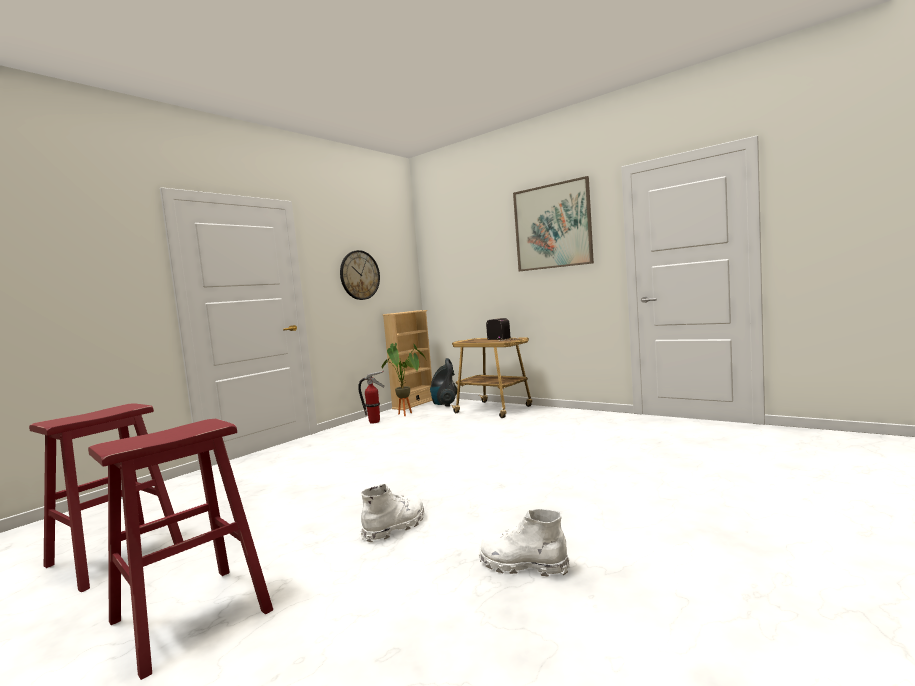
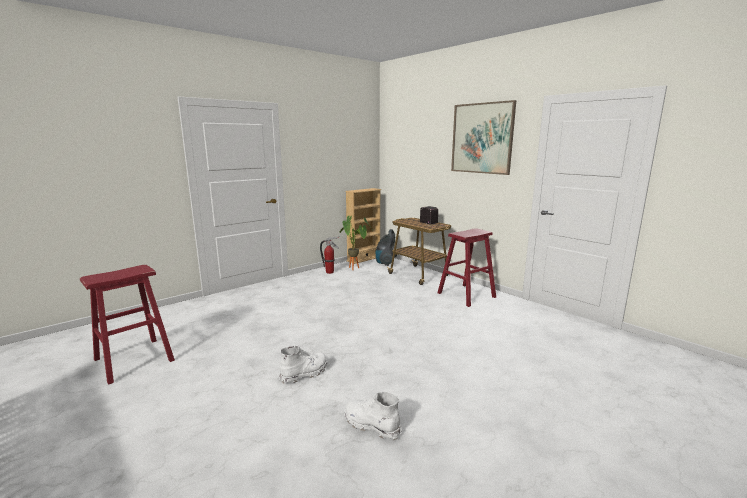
camera: 10 degrees right, 10 degrees up
(191, 616) = (161, 417): red stool -> red stool (466, 295)
(359, 275) = (329, 160): wall clock -> none

